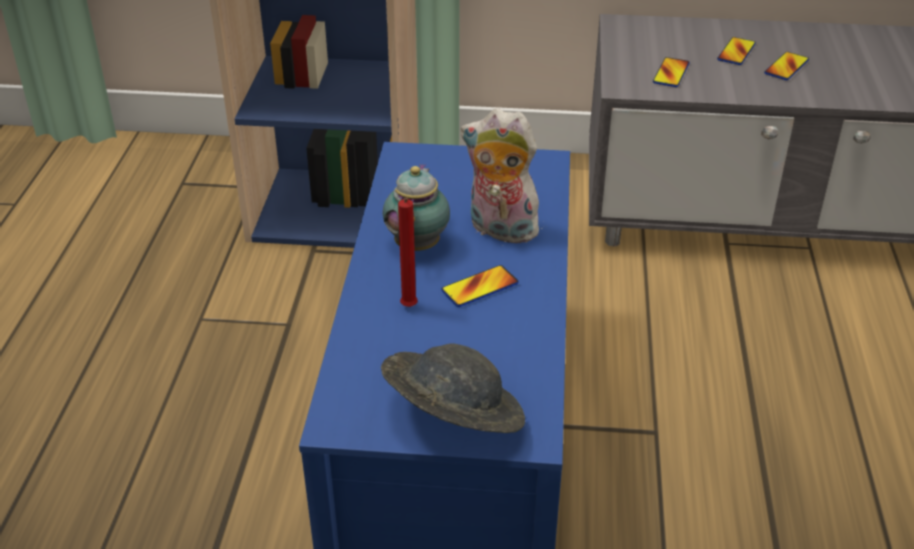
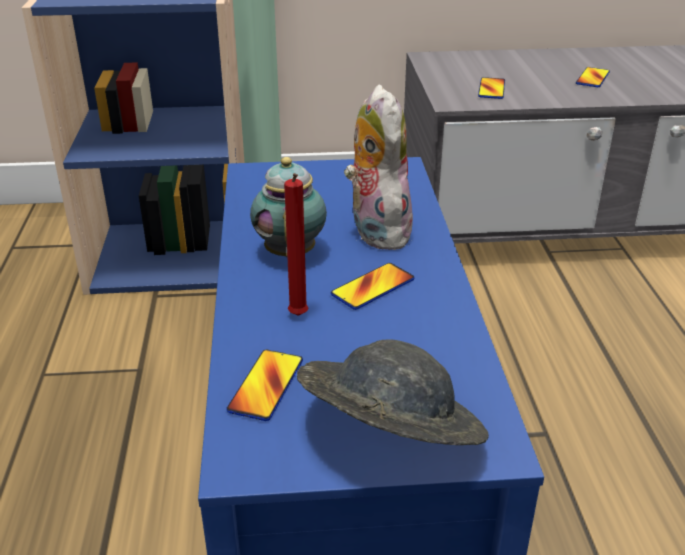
camera: 10 degrees left, 5 degrees down
(499, 230) = (375, 231): plush toy -> plush toy turned 60 degrees clockwise
(736, 52) = (542, 71): phone -> phone (266, 386)

